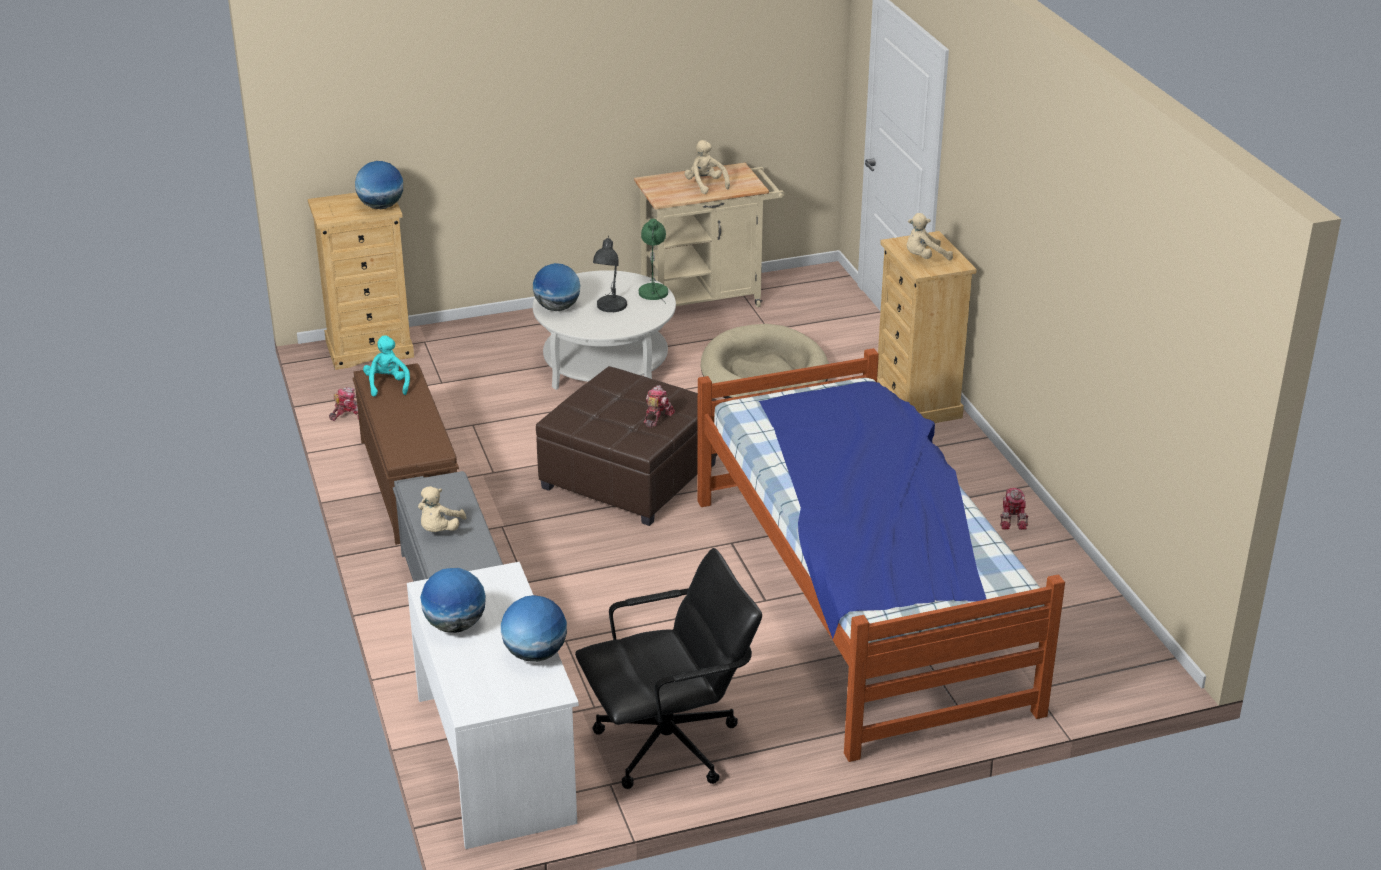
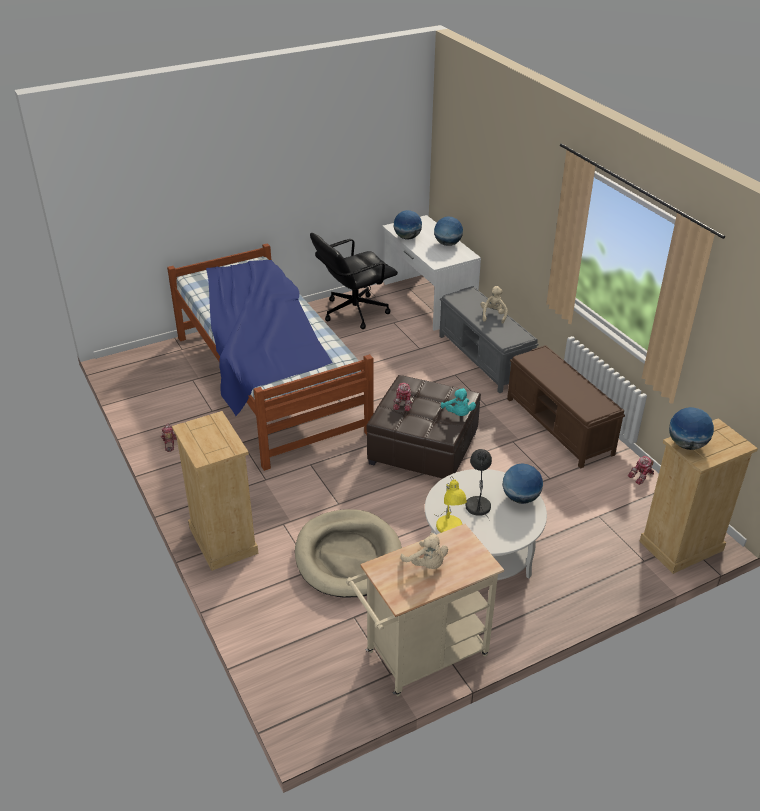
camera: 170 degrees right, 5 degrees up
(388, 385) = (592, 401): turquoise plush toy -> turquoise plush toy (458, 414)
(654, 291) = (449, 529): green table lamp -> yellow table lamp
(924, 258) = (212, 433): beige plush toy -> none

